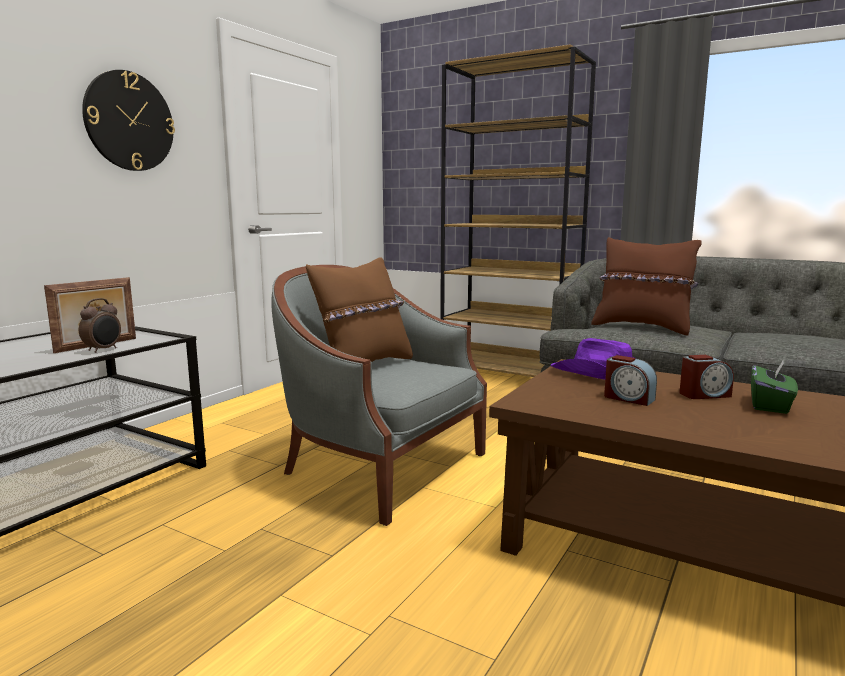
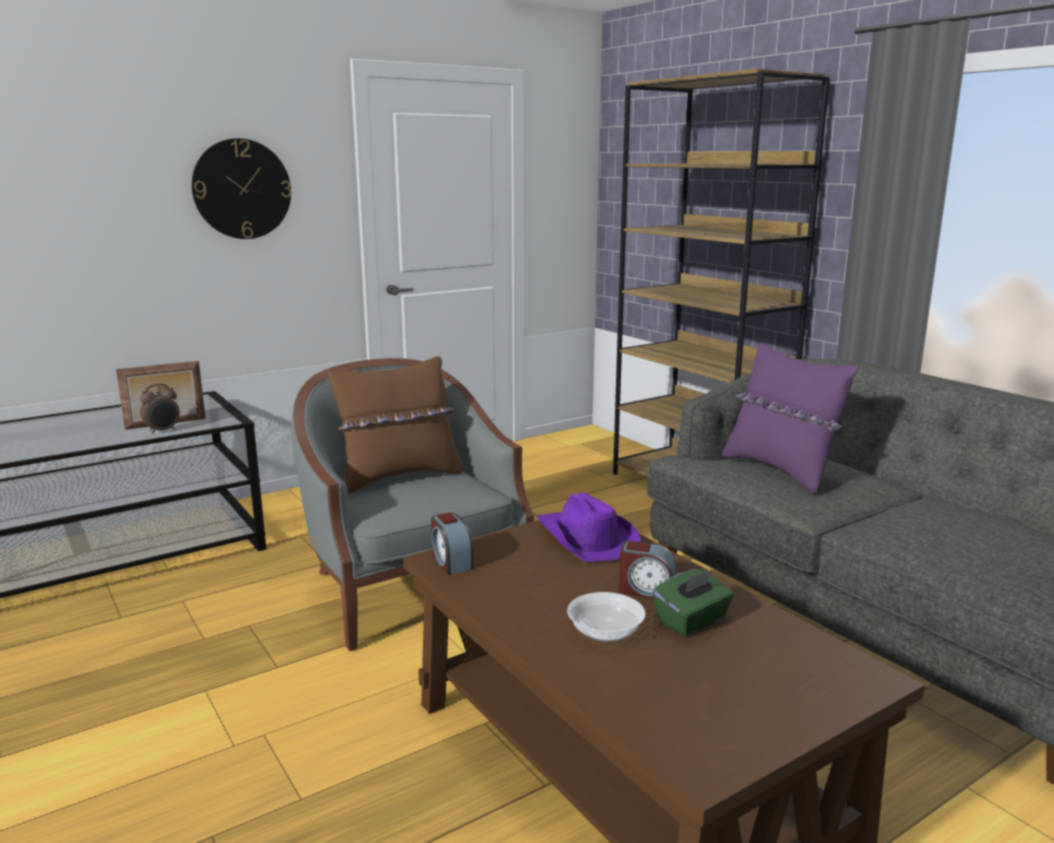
camera: 25 degrees right, 5 degrees up
(628, 398) = (553, 577): alarm clock -> alarm clock (451, 561)
(642, 327) = (781, 471): brown pillow -> purple pillow
(735, 421) = (605, 632): none -> bowl

